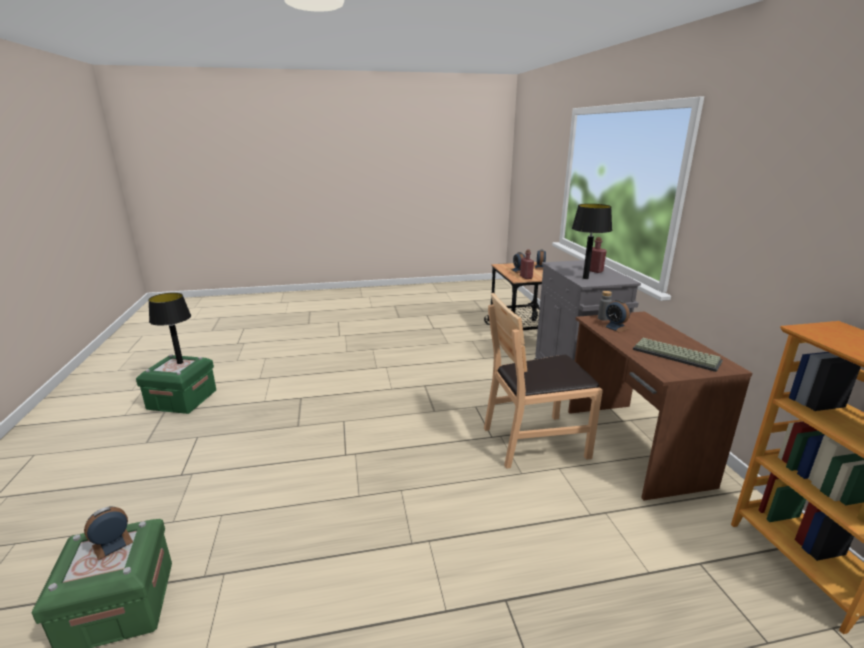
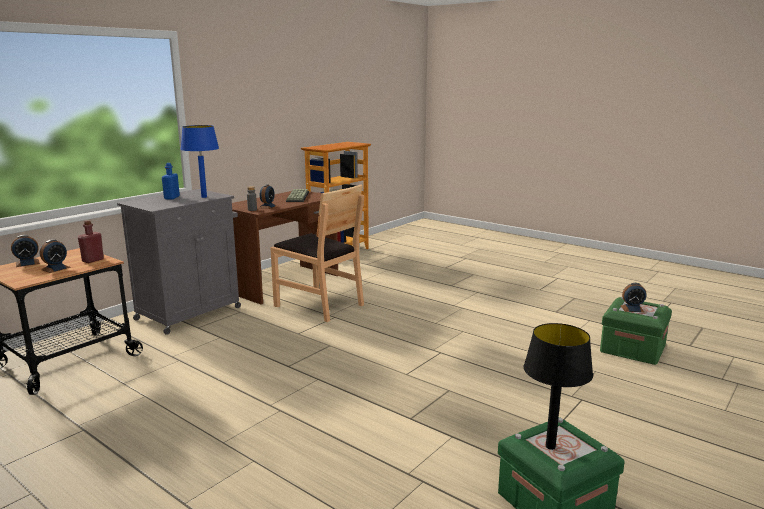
camera: 130 degrees left, 5 degrees down
(585, 278) = (204, 197): black table lamp -> blue table lamp
(594, 271) = (172, 198): red bottle -> blue bottle

